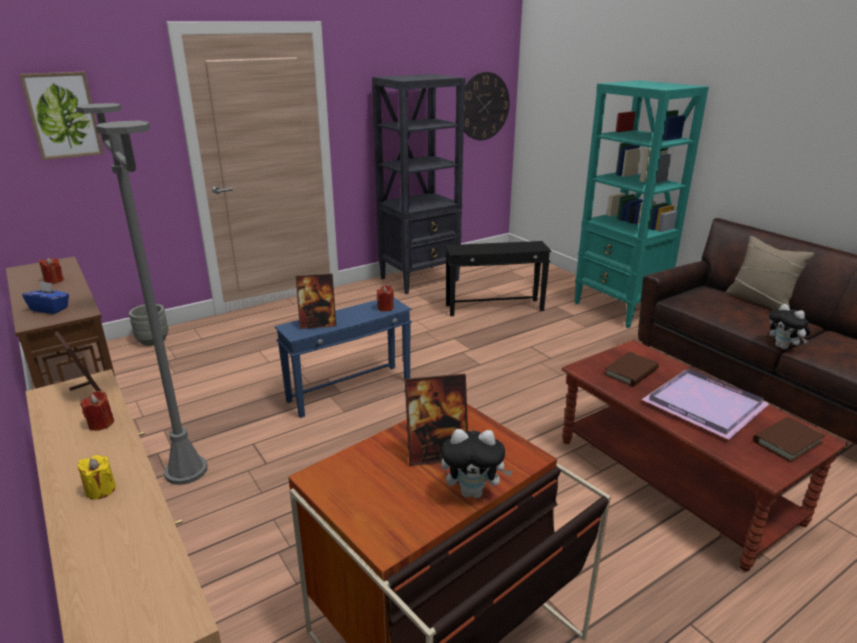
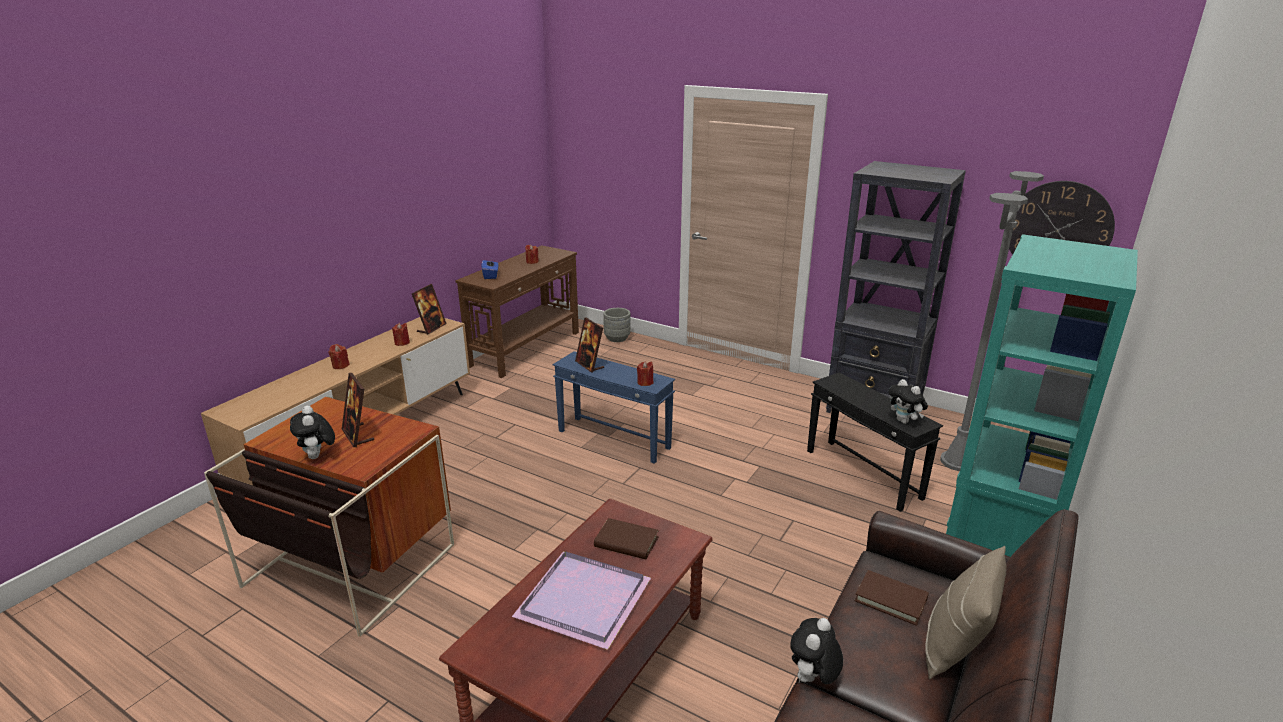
camera: 65 degrees right, 0 degrees up
(63, 115) = (605, 149): picture -> none
(101, 490) = (340, 366): yellow candle -> red candle
(186, 471) = (472, 412): grey floor lamp -> grey floor lamp (957, 462)
(530, 247) = (904, 421): none -> plush toy
(787, 442) = (535, 667): brown book -> brown book (891, 600)

